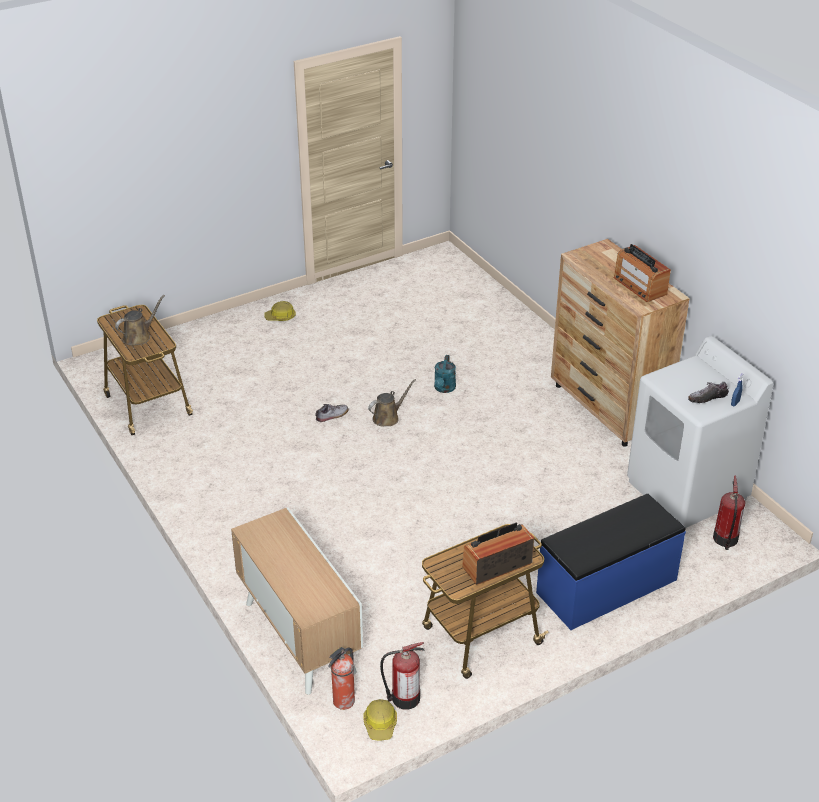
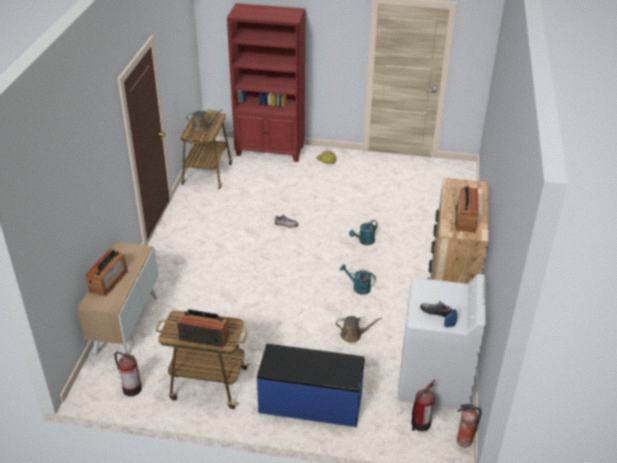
camera: 40 degrees right, 0 degrees up
(193, 337) = (270, 151): none -> red bookcase
(292, 576) = (108, 281): none -> radio
(343, 702) = (103, 370): fire extinguisher -> fire extinguisher (463, 441)
(380, 724) = (104, 393): hard hat -> none
(388, 417) = (313, 240): brown watering can -> brown watering can (353, 335)
(501, 442) = (358, 287): none -> turquoise watering can

